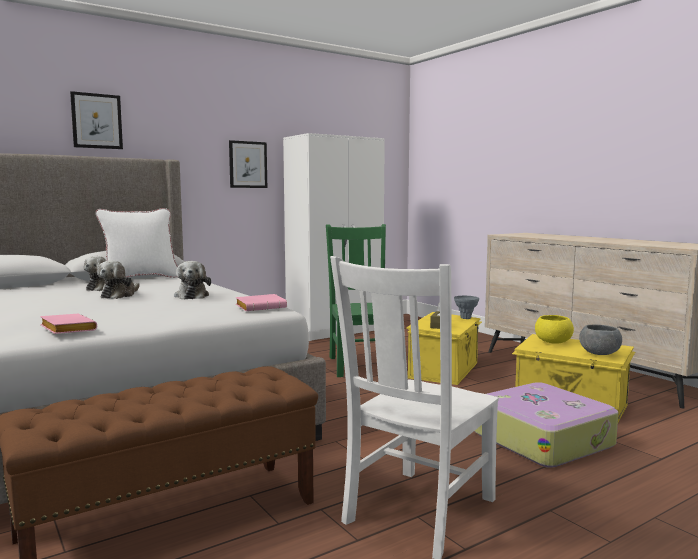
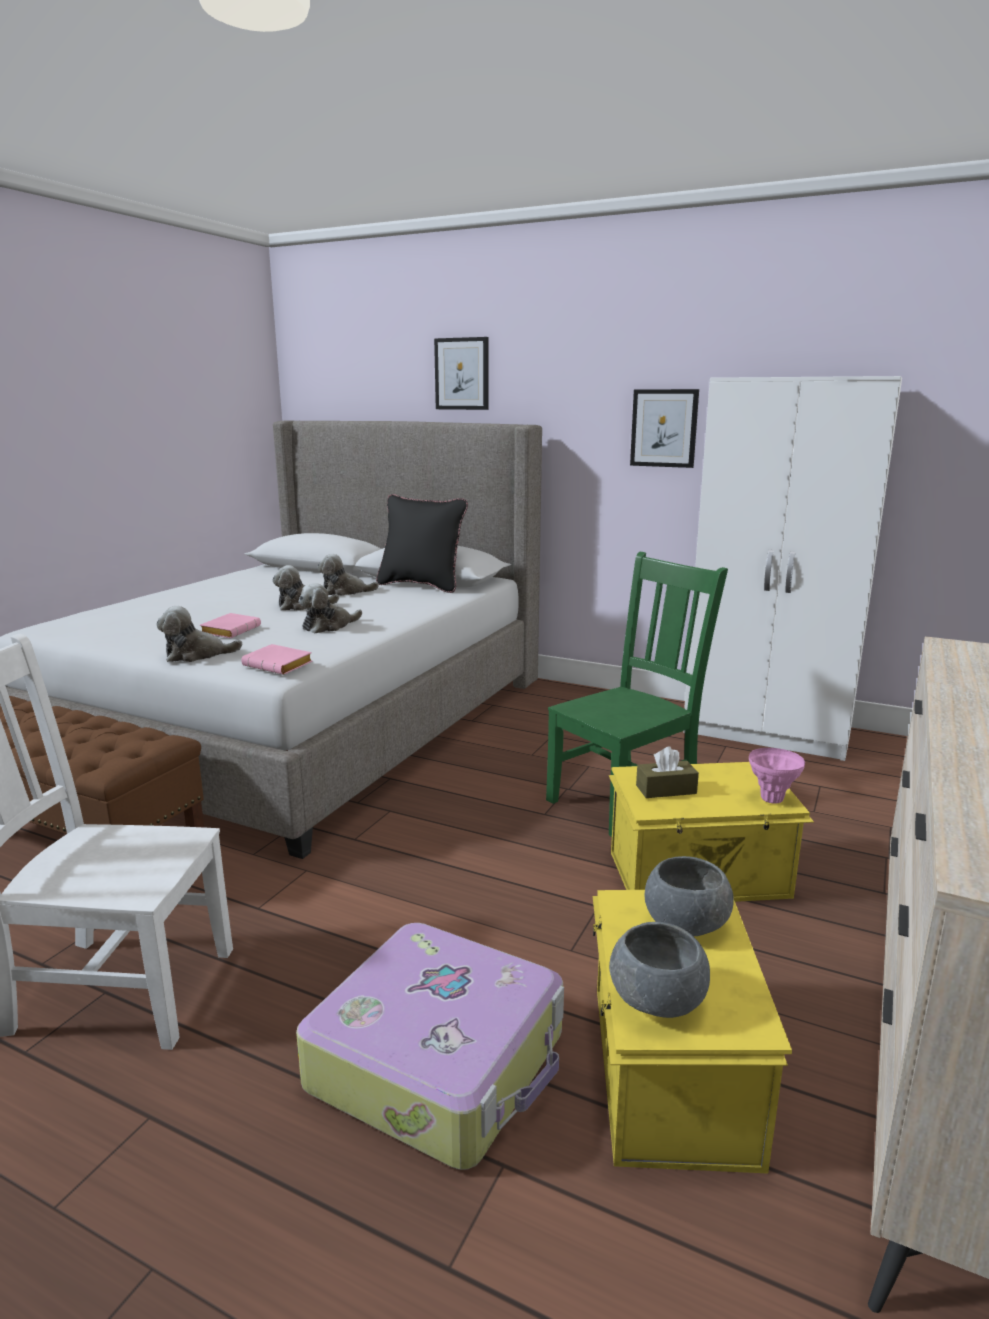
camera: 60 degrees right, 10 degrees up
(66, 329) = (110, 636): pink book -> pink book (230, 630)
(140, 278) = (422, 585): white pillow -> black pillow
(190, 317) = (196, 655): none -> plush toy
(466, 318) = (772, 799): grey vase -> pink vase
(553, 342) = (685, 923): yellow bowl -> grey bowl

